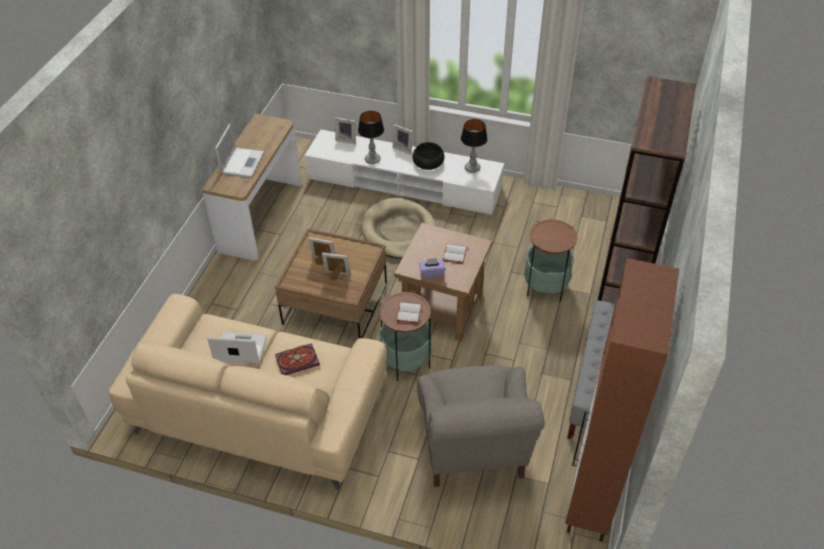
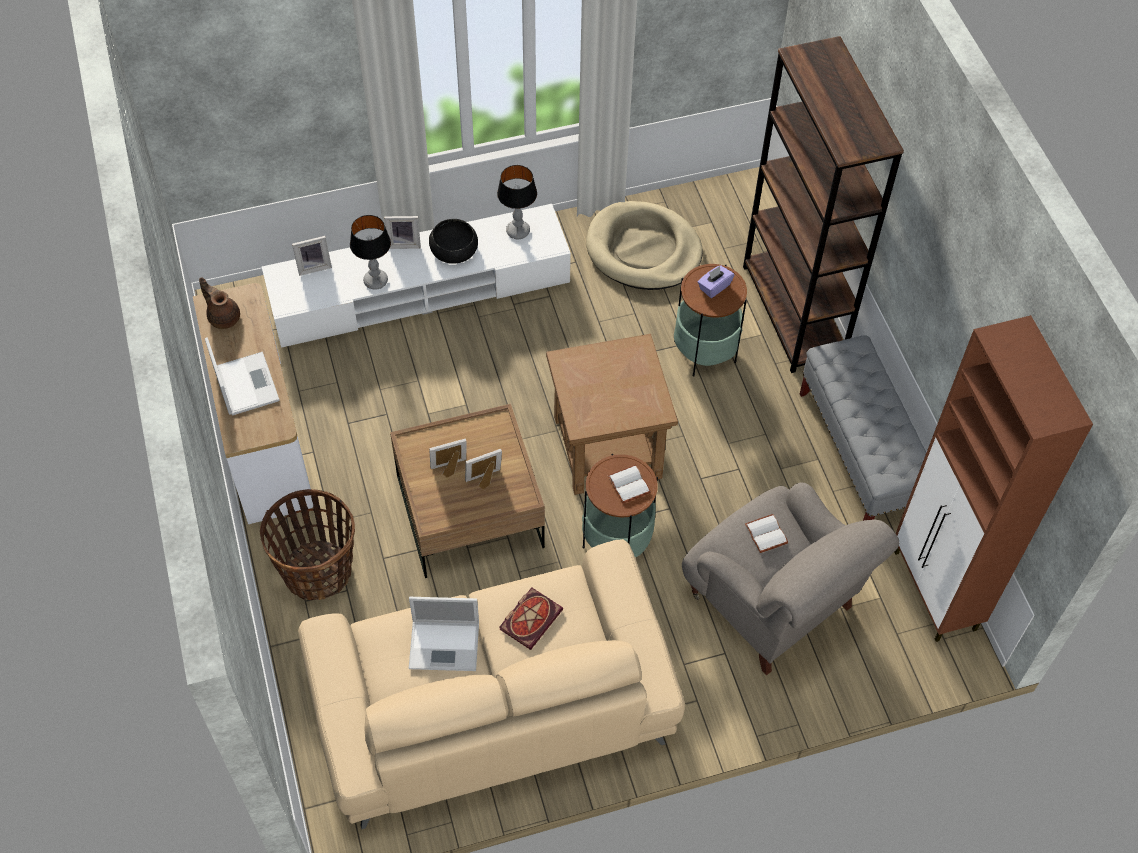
camera: 35 degrees left, 10 degrees up
(230, 292) = (318, 571): none -> basket
(239, 349) = (446, 645): laptop -> laptop turned 150 degrees counterclockwise
(261, 128) = (223, 317): none -> brown teapot
(399, 232) = (470, 366): beige dog bed -> beige dog bed (643, 250)
(431, 273) = (615, 417): purple tissue box -> purple tissue box (714, 287)
(455, 254) = (623, 376): white book -> white book (767, 534)

